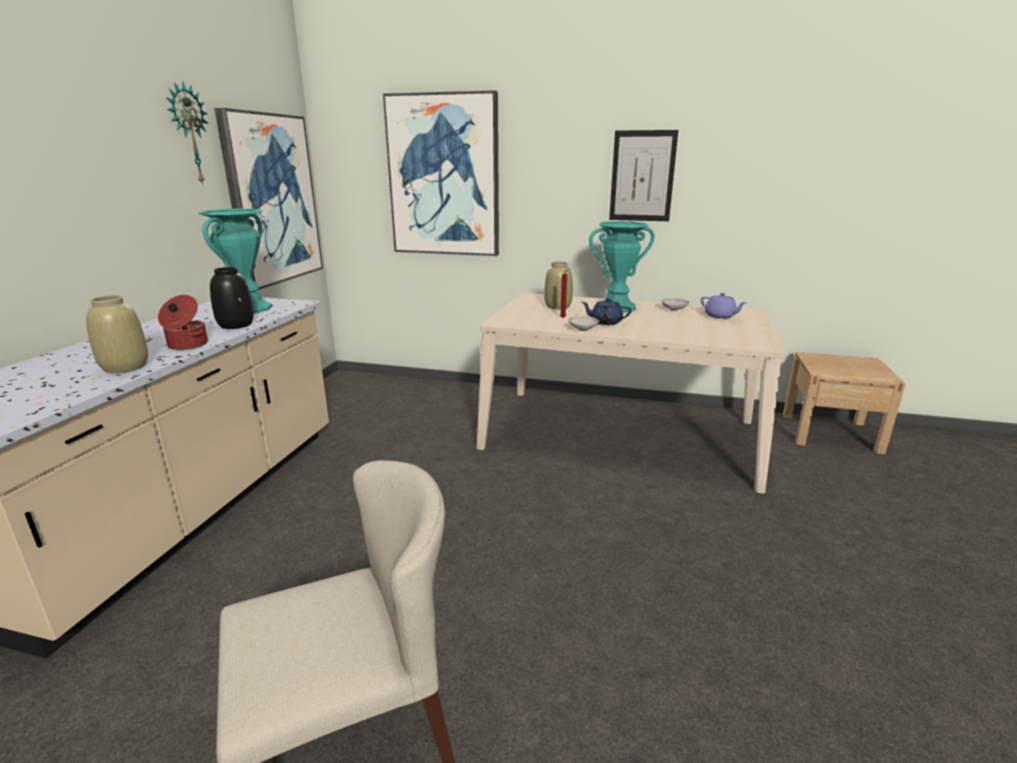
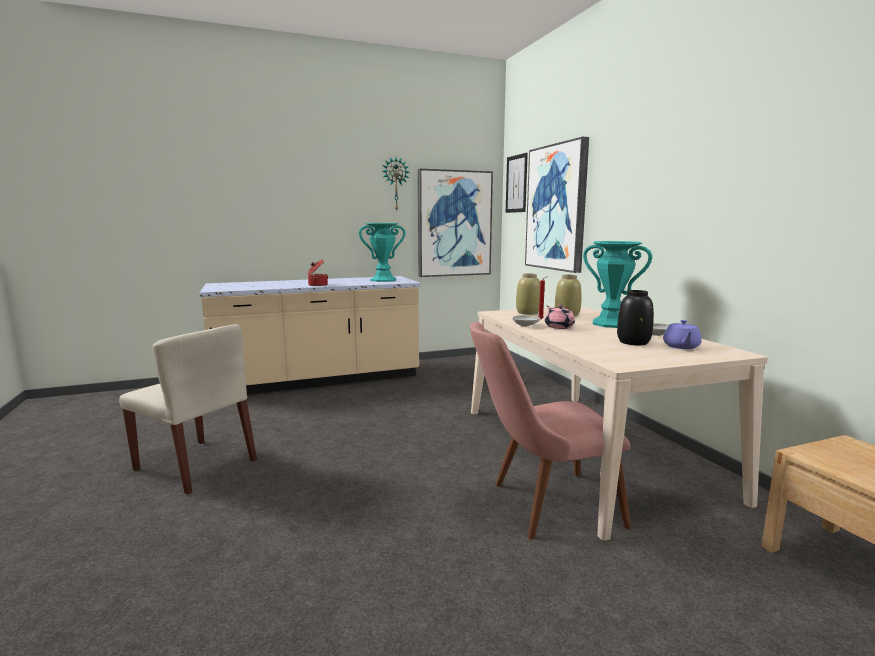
camera: 55 degrees right, 10 degrees down
(125, 367) = (281, 286): beige vase -> beige vase (528, 313)
(236, 325) = (355, 283): black vase -> black vase (633, 342)
(605, 322) = (559, 327): blue teapot -> pink teapot
(642, 176) = (682, 200): picture -> picture (516, 184)
(698, 495) = (540, 506): none -> pink chair

